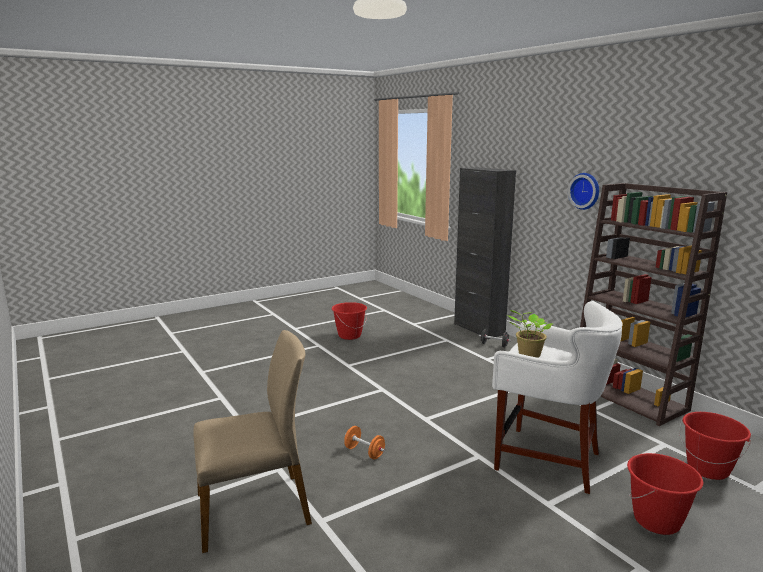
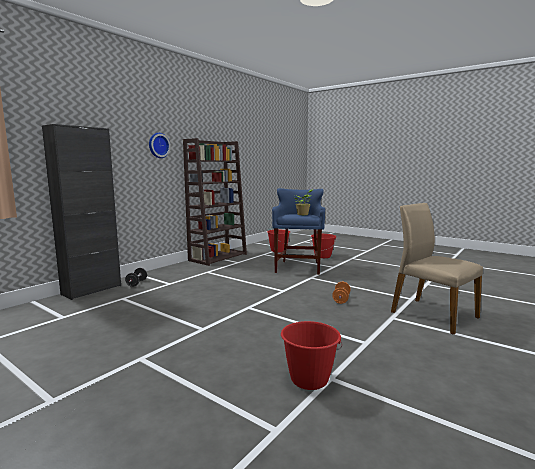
camera: 110 degrees left, 5 degrees down
(349, 335) = (101, 346): red bucket -> red bucket (309, 379)
(546, 459) = (298, 268): white stool -> blue stool

